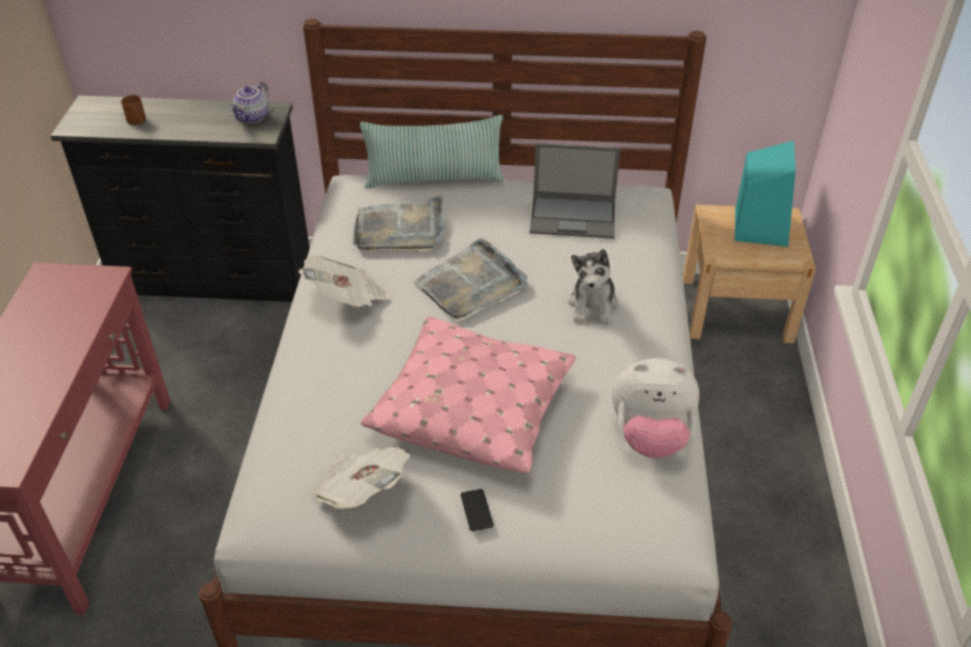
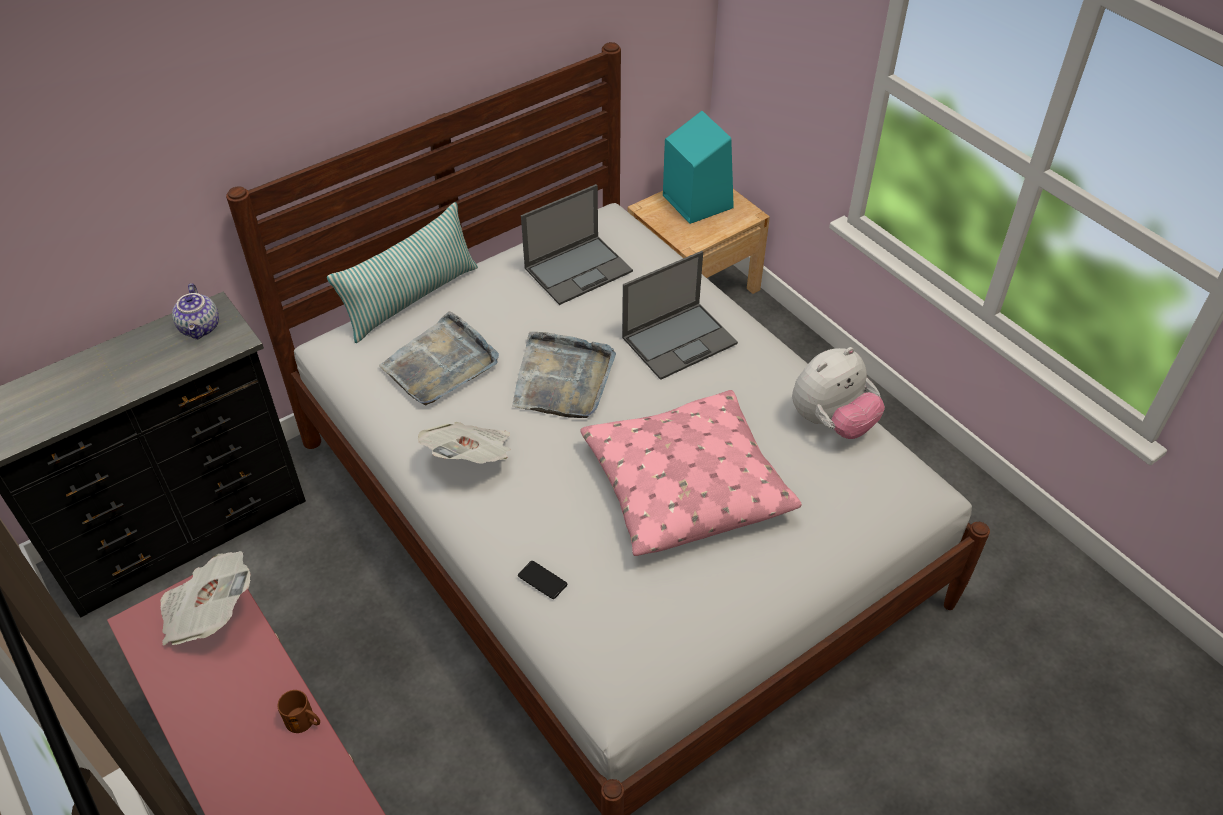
camera: 40 degrees left, 5 degrees up
(137, 122) = (69, 400): brown mug -> brown mug (305, 721)
(362, 491) = (679, 611): newspaper -> newspaper (209, 613)
(476, 510) = (778, 564): phone -> phone (542, 580)
(593, 305) = (680, 340): plush toy -> laptop

